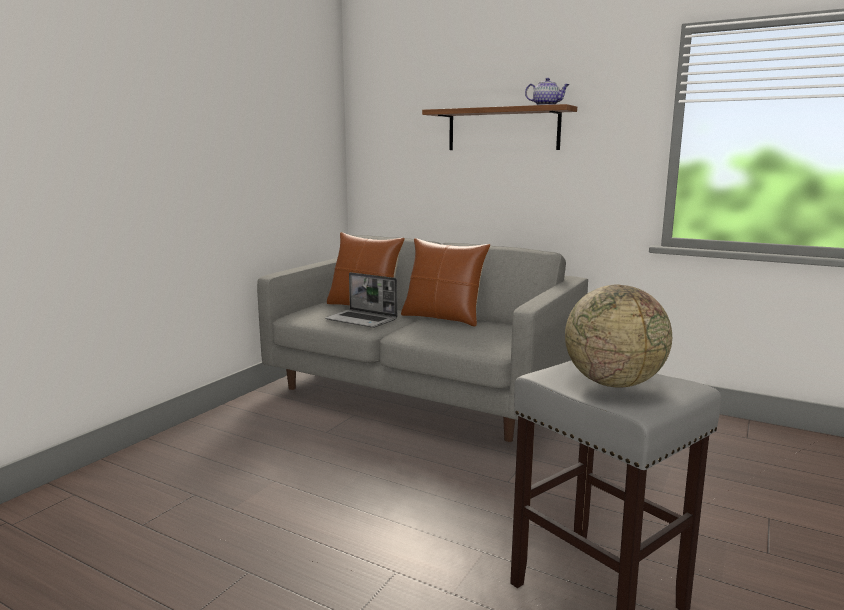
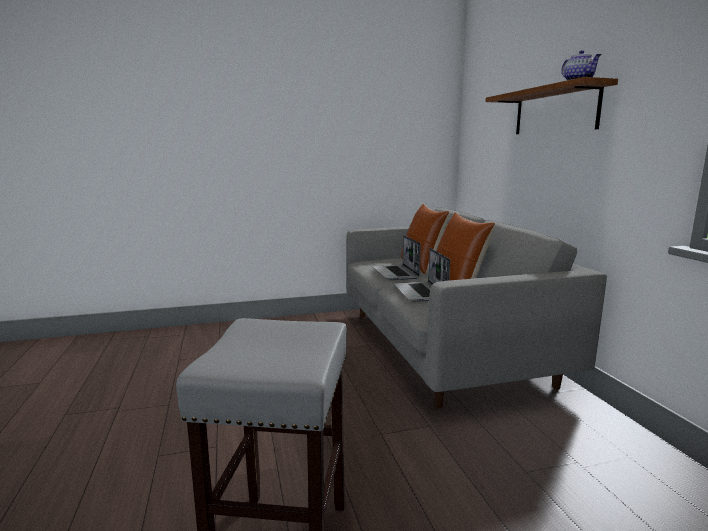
camera: 45 degrees right, 0 degrees up
(433, 332) = (421, 293): none -> laptop
(613, 383) = (266, 344): globe -> none

